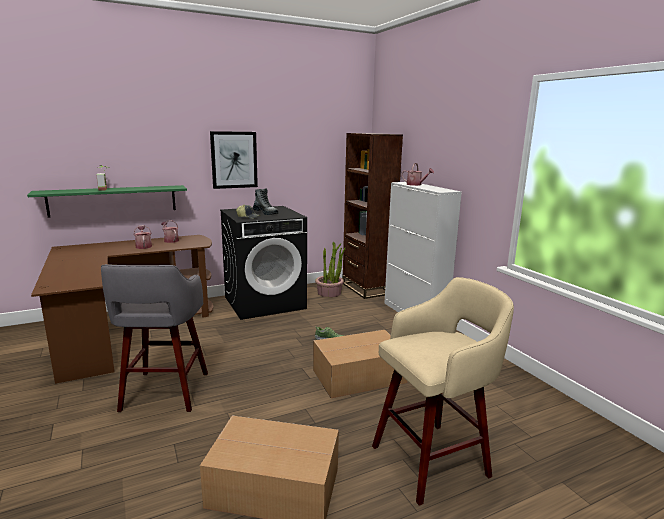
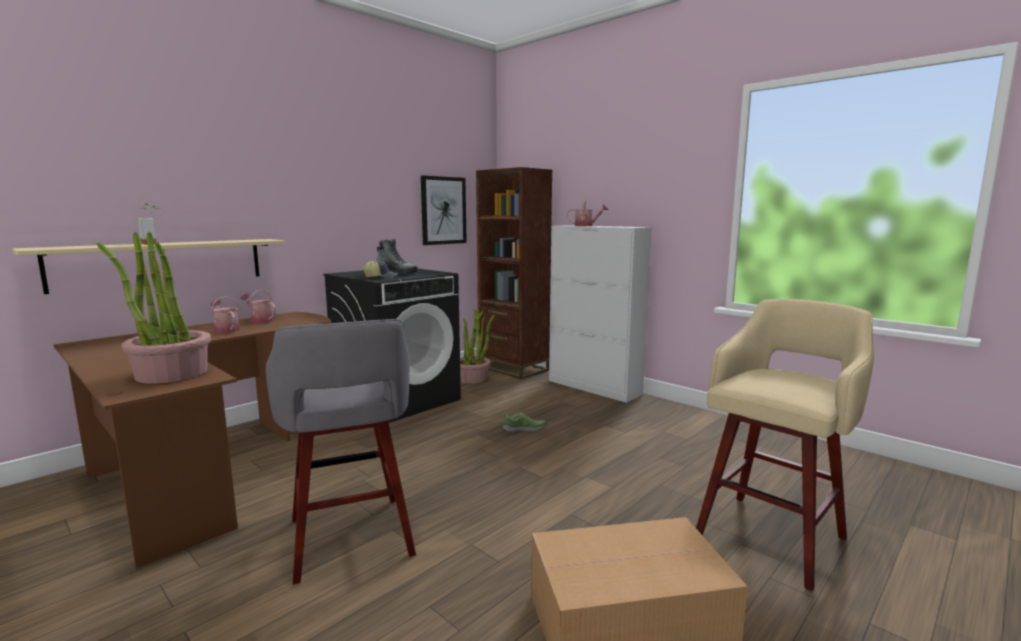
camera: 20 degrees left, 5 degrees down
(81, 277) = (171, 374): none -> potted plant
(113, 200) = (161, 263): green shelf -> beige shelf
(234, 160) = (339, 203): picture -> picture (443, 210)
(360, 376) = (600, 463): cardboard box -> none

